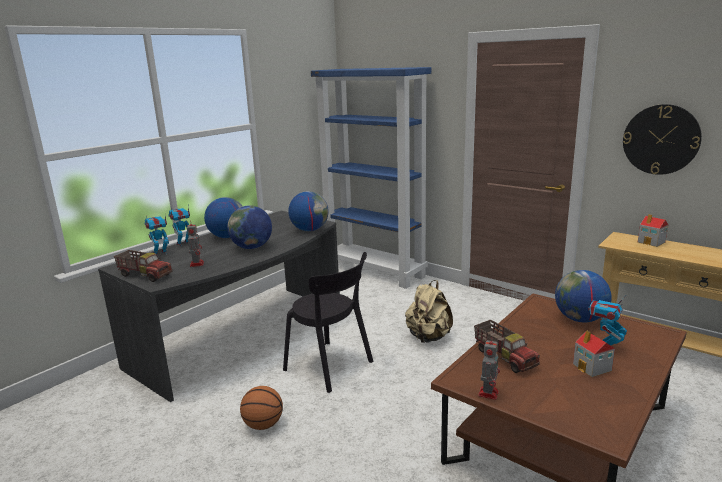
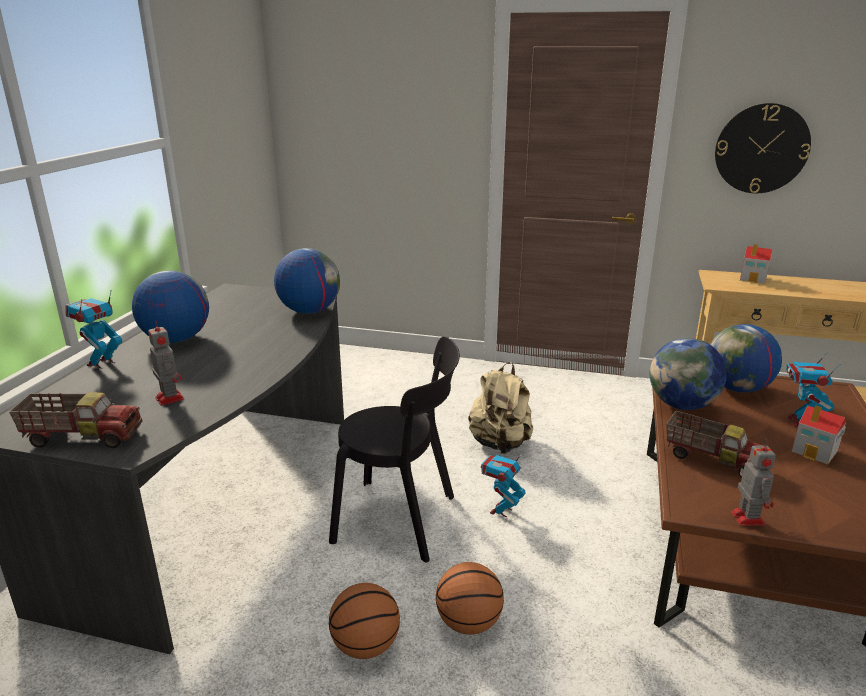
camera: 25 degrees left, 5 degrees up
(160, 254) = (73, 389): toy robot -> toy robot (501, 510)
(252, 247) = (242, 353): globe -> globe (682, 405)
(327, 429) = (469, 622): none -> basketball
(375, 271) = (355, 358): blue bookcase -> none

